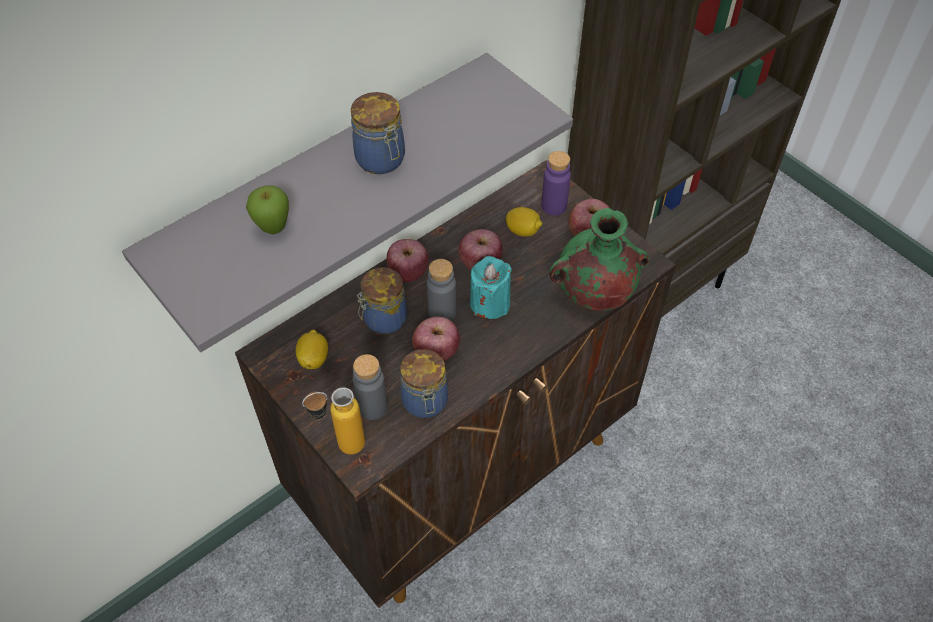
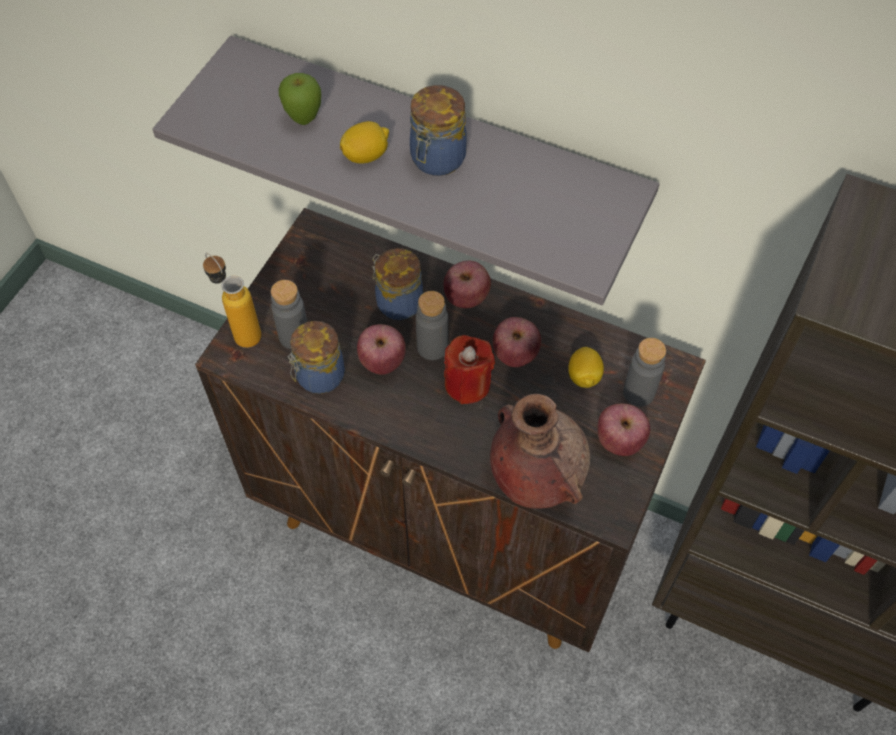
camera: 65 degrees right, 5 degrees up
(313, 358) = (325, 268): lemon -> lemon (366, 155)
(490, 303) = (467, 384): turquoise candle -> red candle
(554, 206) = (639, 392): purple bottle -> grey bottle
(593, 294) = (534, 477): green vase -> brown vase

